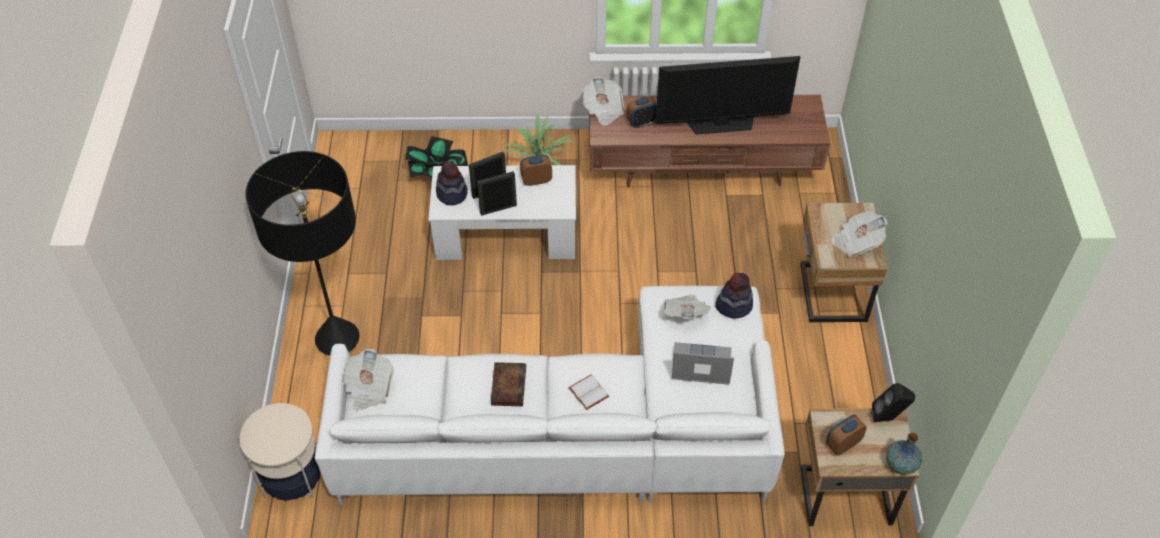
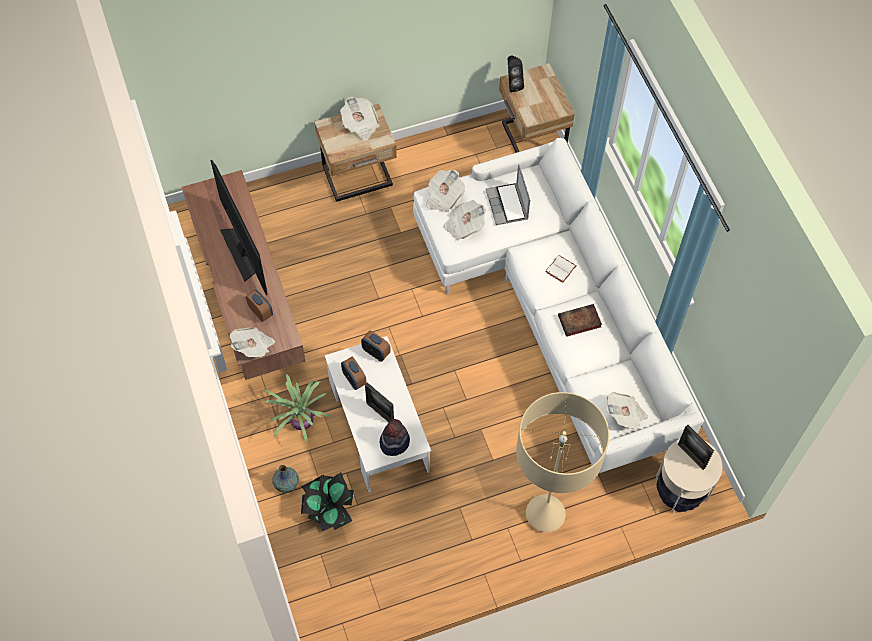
camera: 110 degrees left, 10 degrees up
(338, 341) = (545, 515): black floor lamp -> beige floor lamp
(498, 209) = (398, 398): picture frame -> picture frame (691, 456)
(733, 305) = (443, 197): hat -> newspaper
(842, 444) = (545, 105): alarm clock -> alarm clock (376, 352)
(900, 464) = (546, 73): vase -> vase (286, 484)

